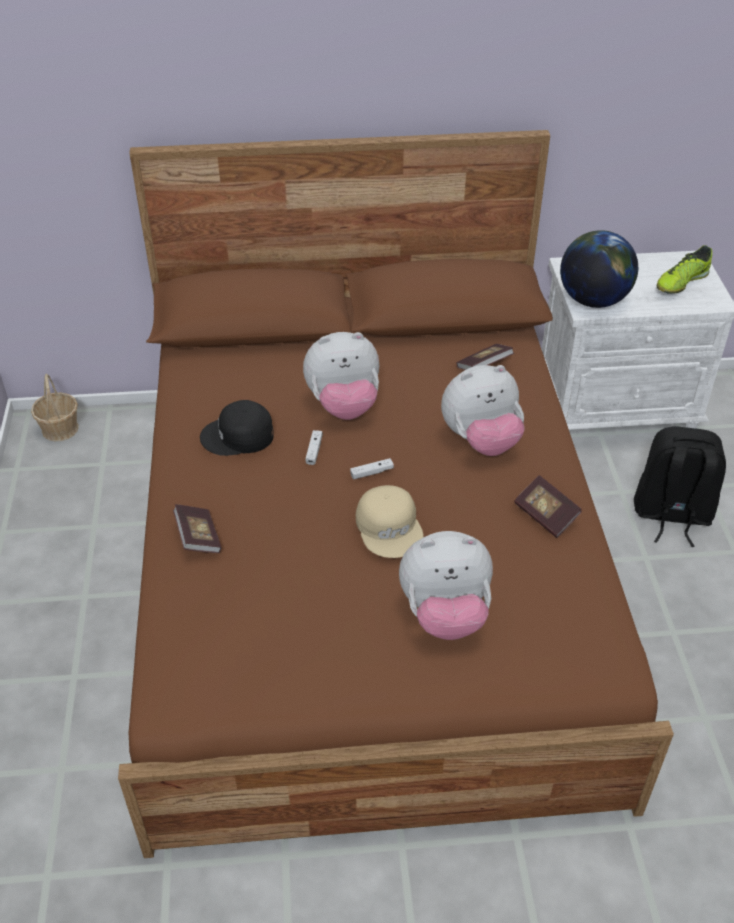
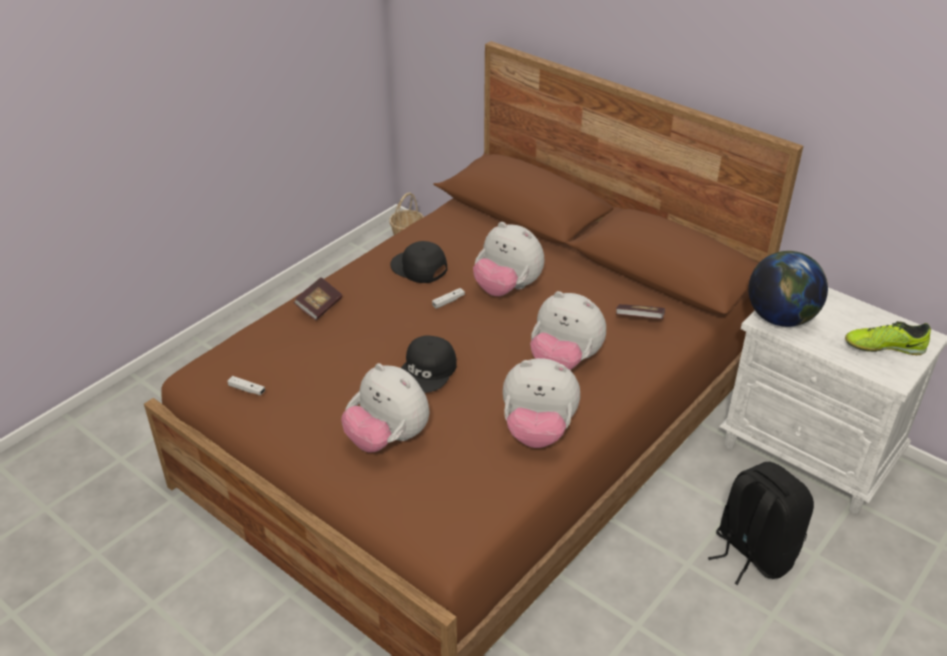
camera: 45 degrees right, 5 degrees down
(372, 472) = (463, 334): white game controller -> white game controller (247, 389)
(390, 527) = (428, 371): beige cap -> black cap
(546, 515) = (538, 431): book -> plush toy

